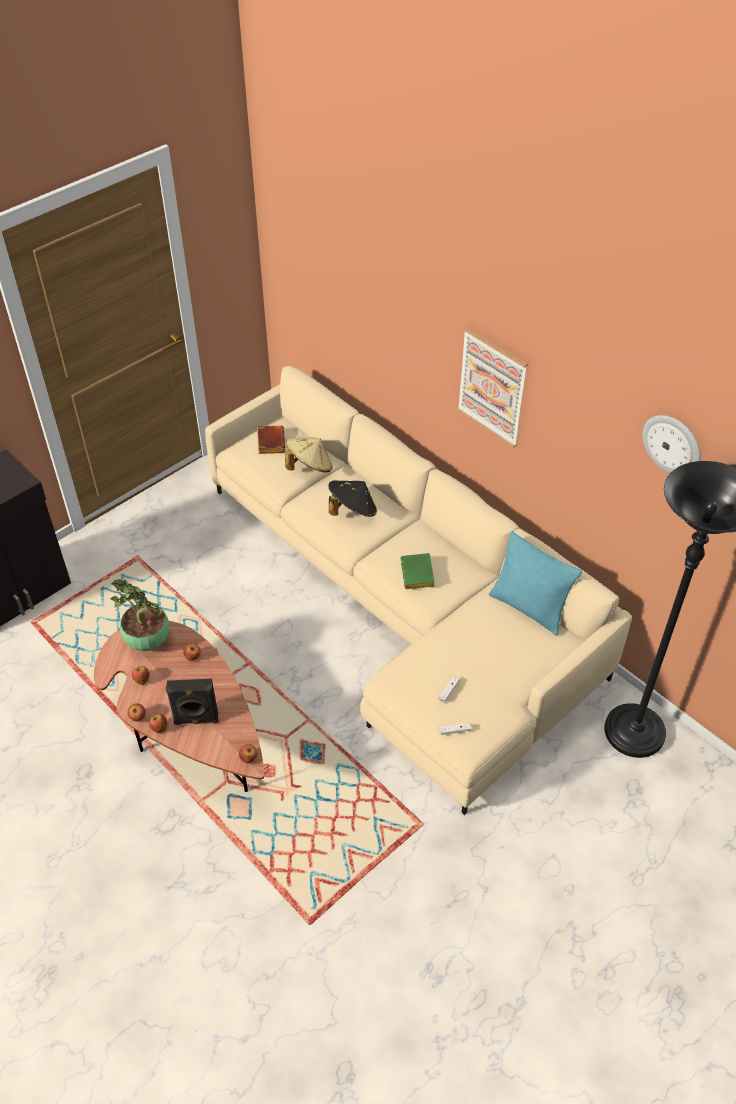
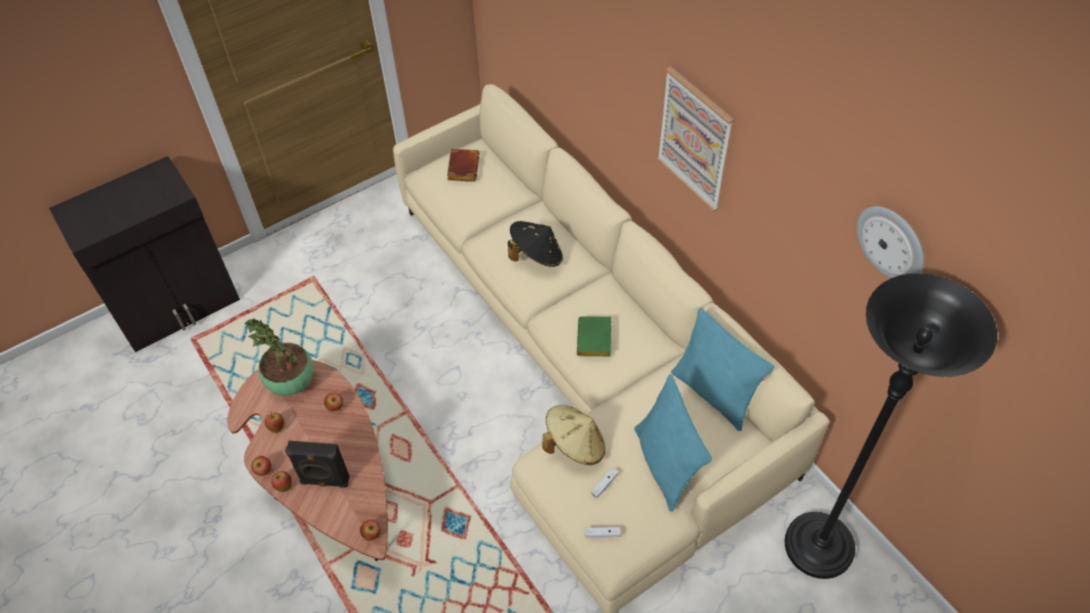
camera: 10 degrees right, 5 degrees up
(309, 467) = (499, 200): beige hat -> beige hat (575, 445)
(498, 670) = (665, 465): none -> turquoise pillow

